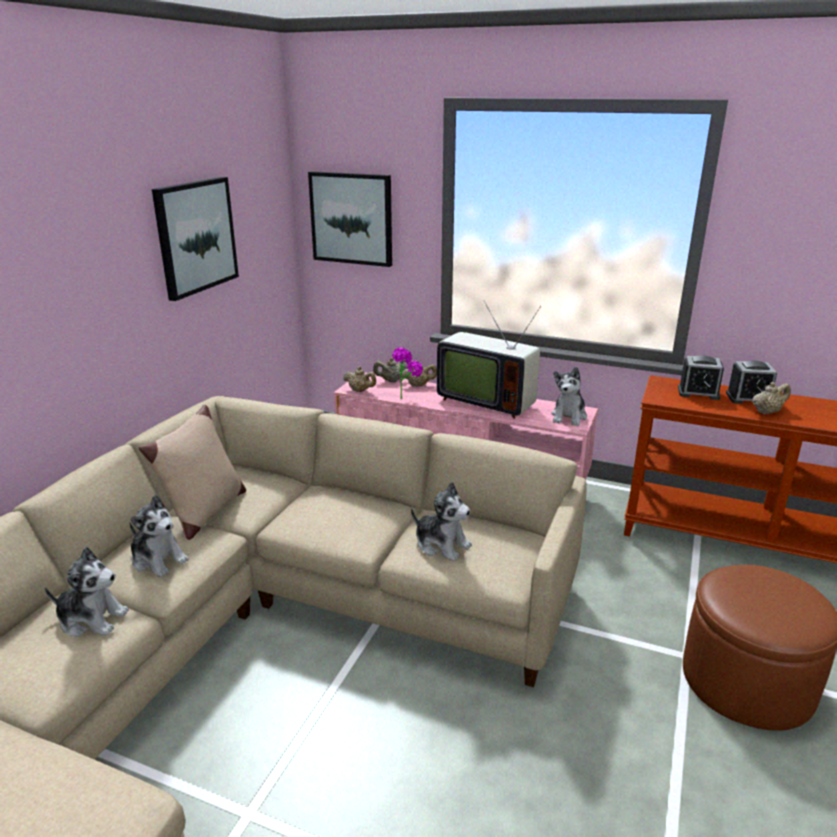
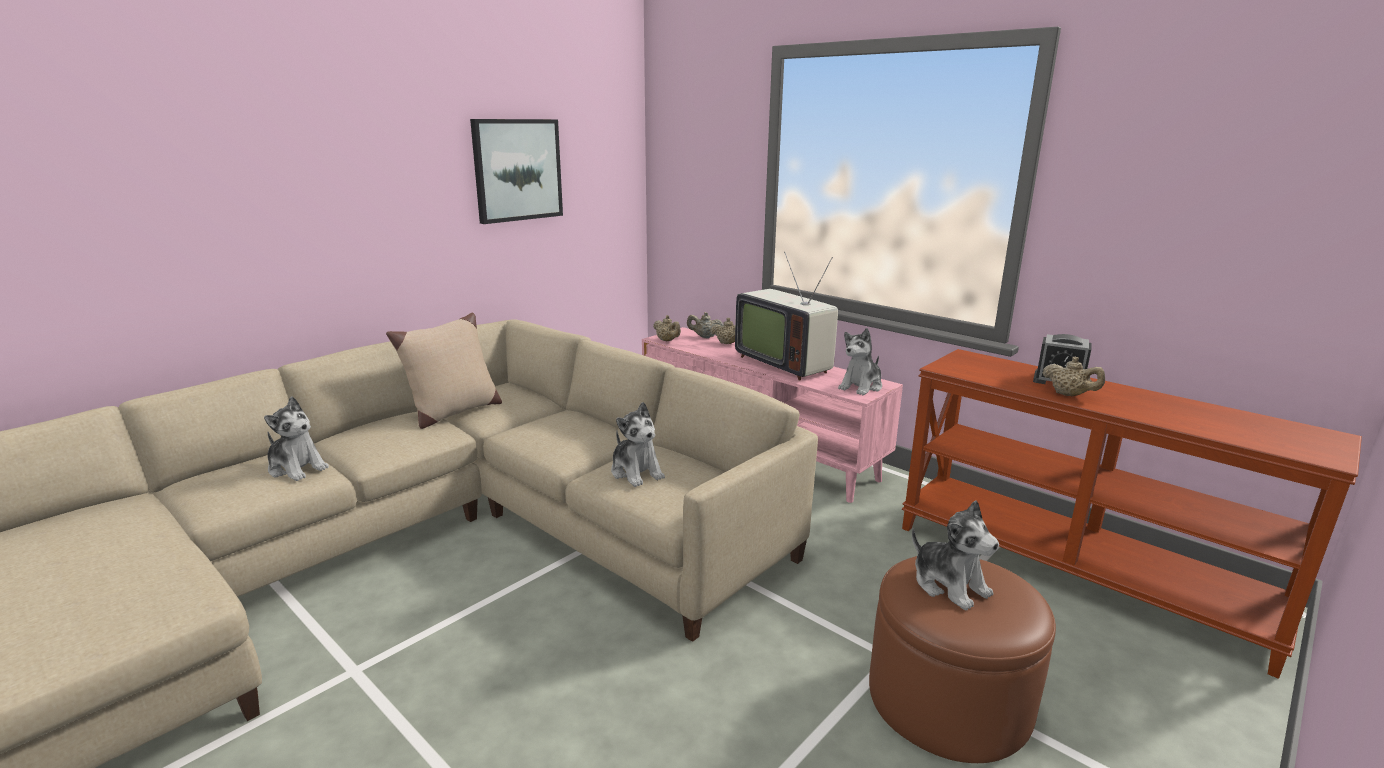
camera: 20 degrees right, 5 degrees down
(158, 559) = (384, 438): plush toy -> plush toy (949, 585)
(352, 218) = (690, 172): picture -> none
(406, 396) = (706, 350): potted plant -> none
(698, 393) = (999, 369): alarm clock -> none
(767, 412) = (1069, 395): beige teapot -> beige teapot turned 45 degrees clockwise

